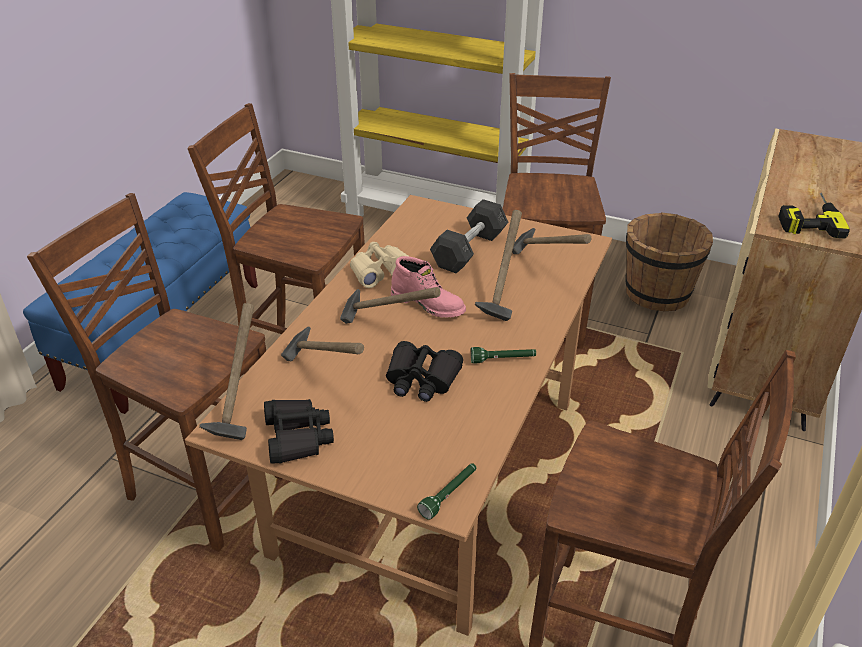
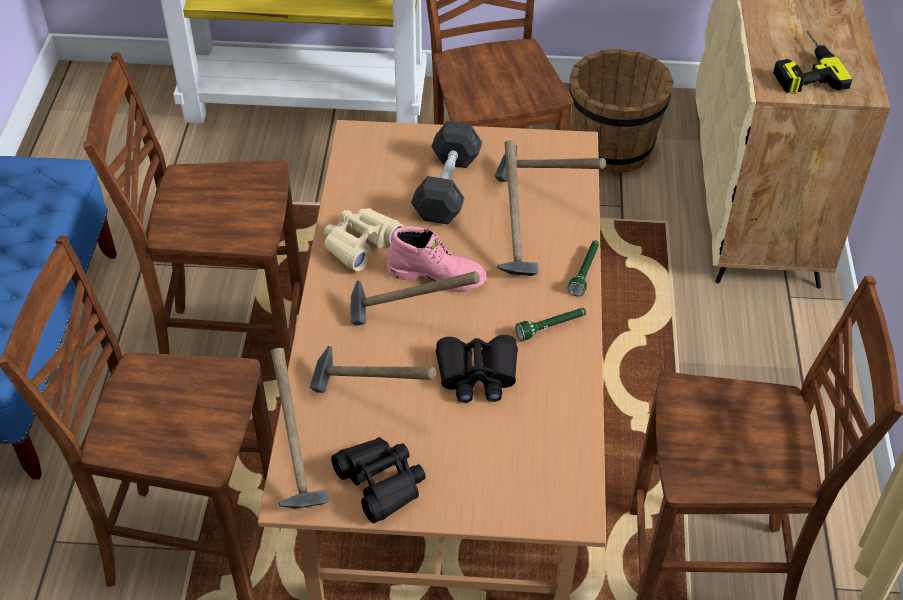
camera: 20 degrees left, 10 degrees up
(449, 494) = (570, 502): green flashlight -> green flashlight (585, 272)

